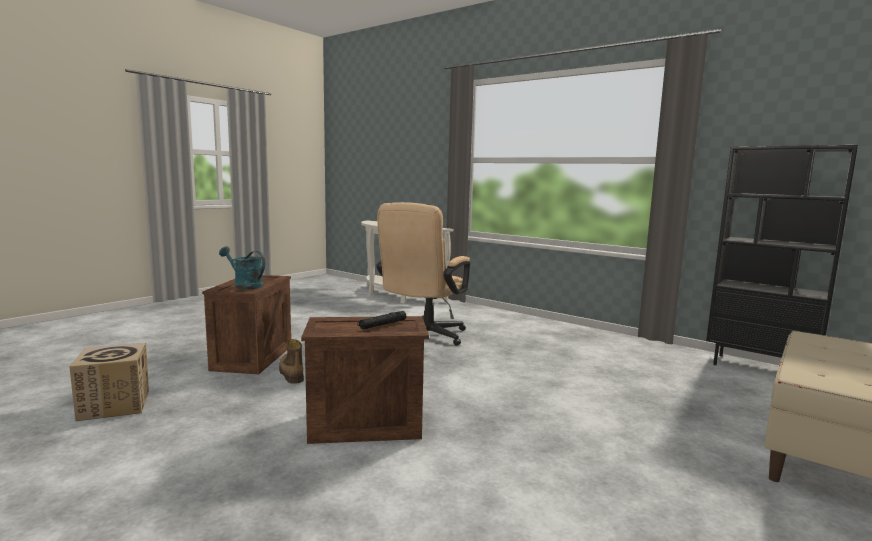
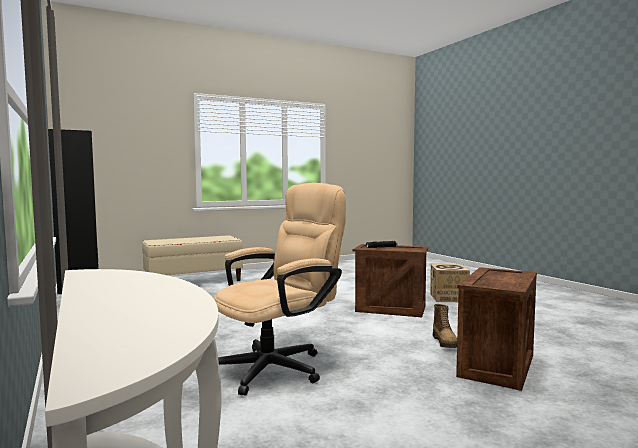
camera: 155 degrees left, 5 degrees down
(115, 405) = (577, 337): cardboard box -> cardboard box (448, 298)
(245, 285) = (500, 275): turquoise watering can -> none

